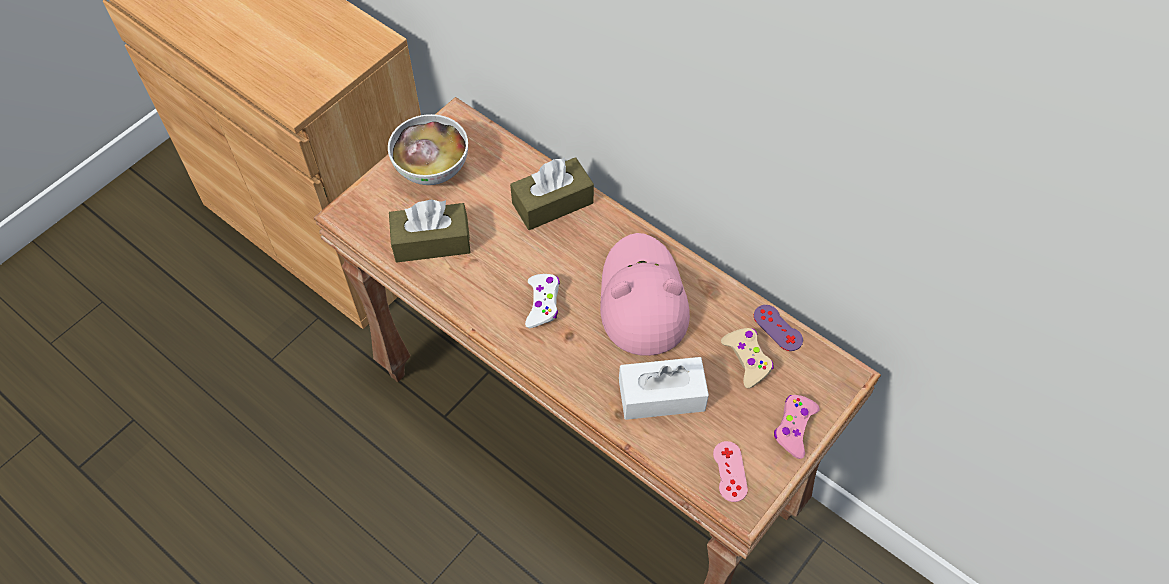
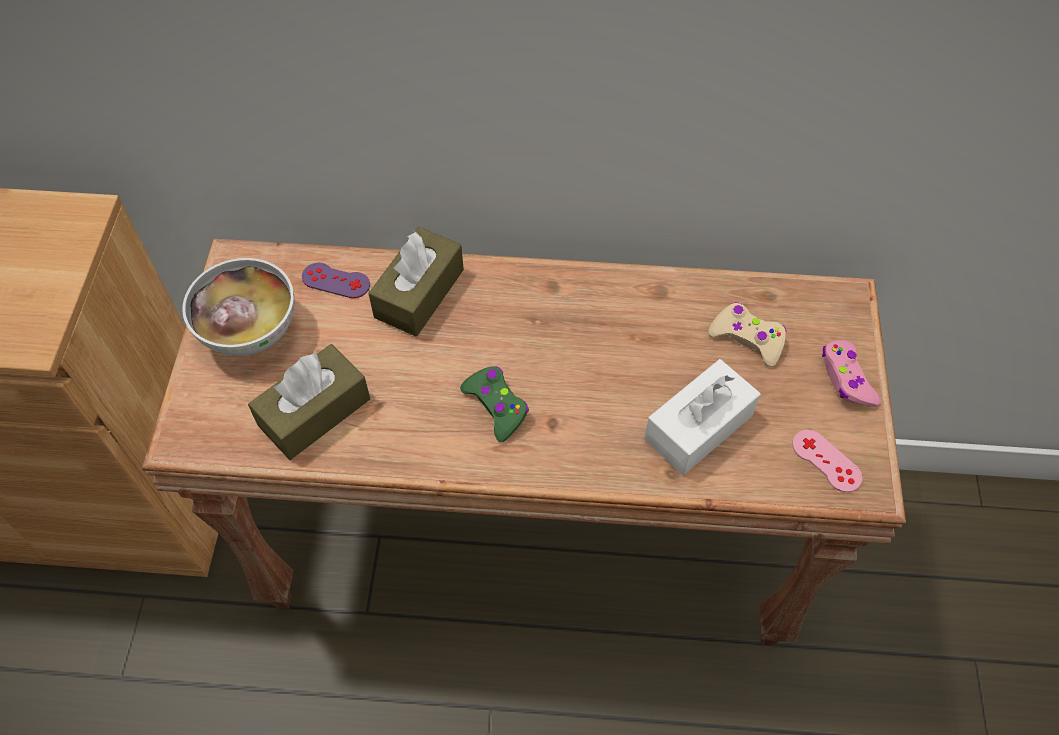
camera: 35 degrees left, 0 degrees up
(543, 304) = (496, 406): white game controller -> green game controller
(642, 299) = (595, 339): pink hat -> none
(778, 328) = (749, 290): purple game controller -> purple game controller (336, 281)

